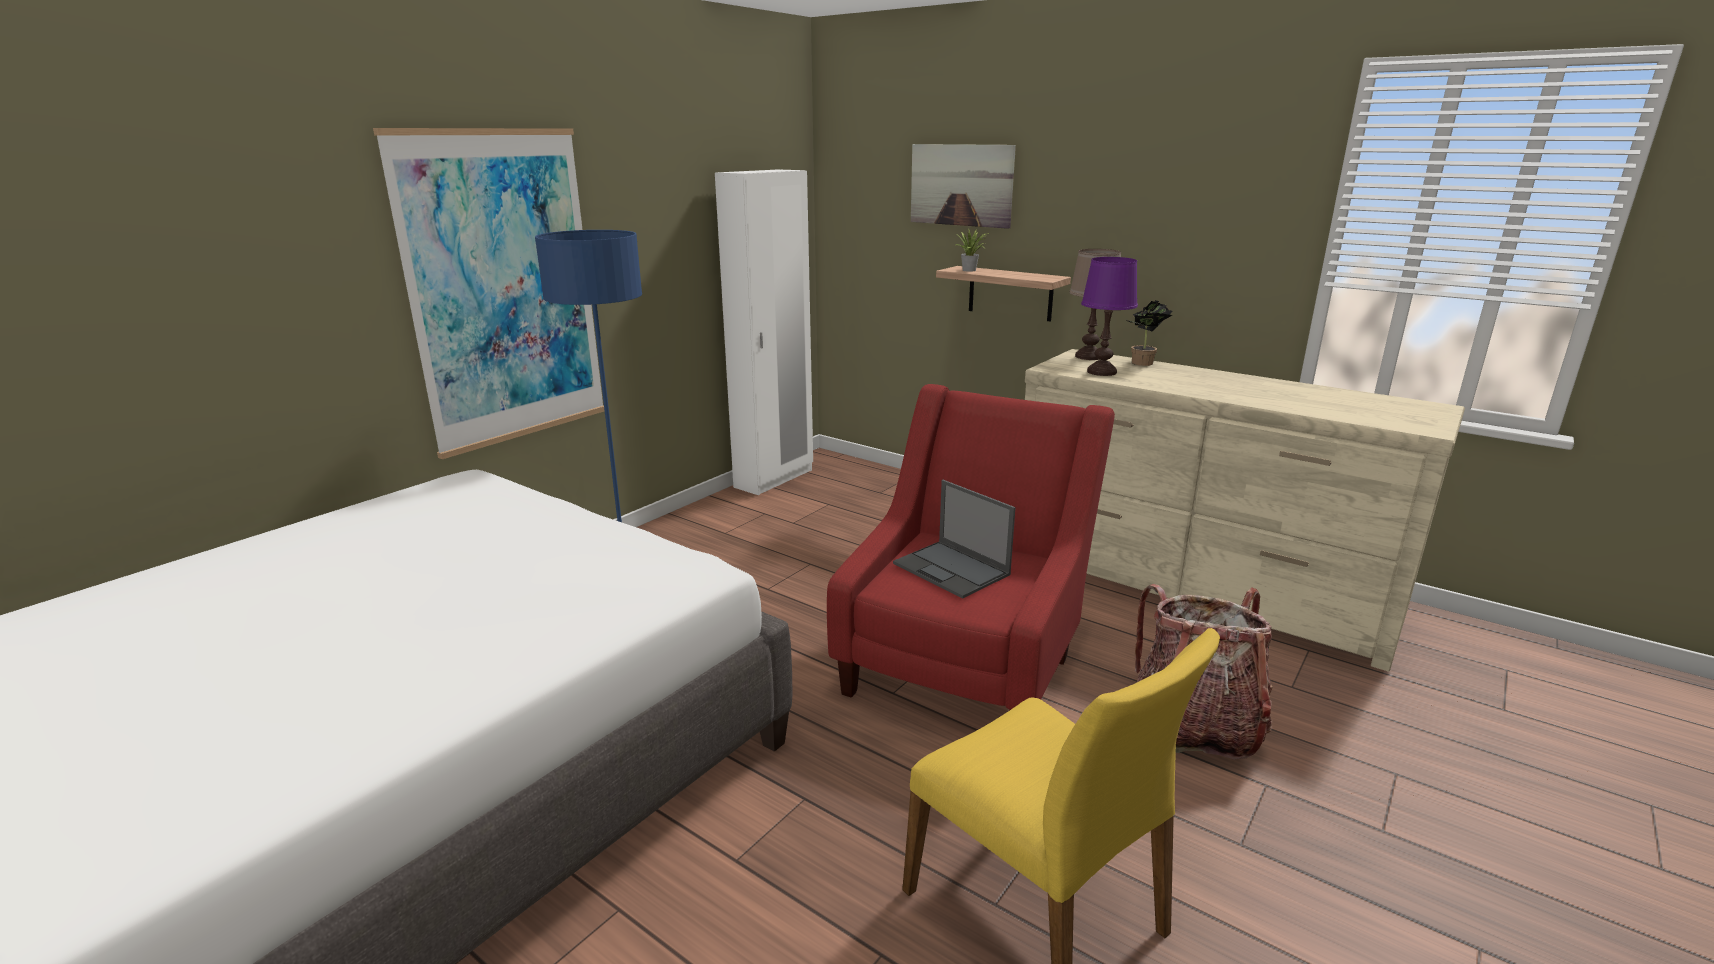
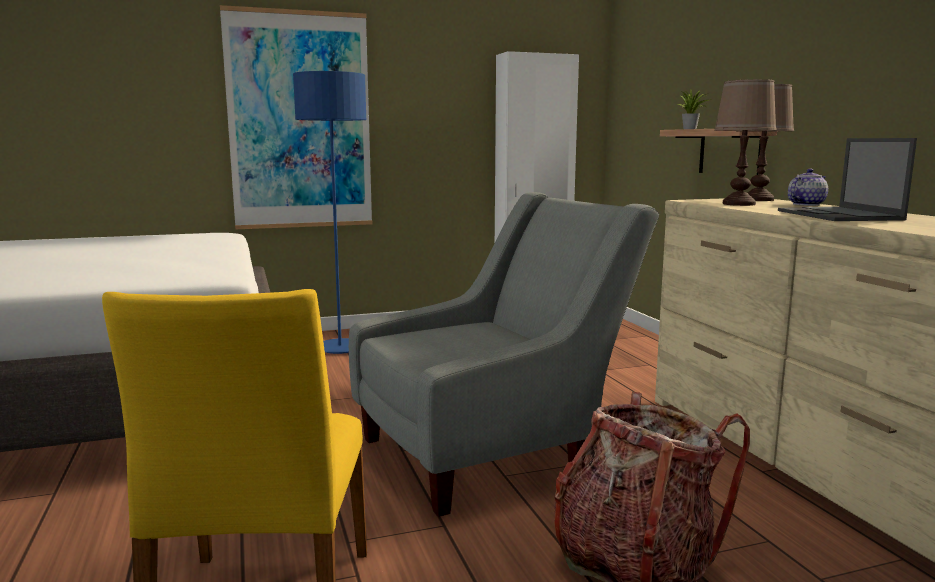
camera: 35 degrees right, 10 degrees down
(952, 569) = (456, 339): laptop -> laptop (839, 215)
(961, 185) = (698, 53): picture -> none
(967, 662) = (492, 451): red armchair -> grey armchair
(1101, 372) = (738, 204): purple table lamp -> brown table lamp
(1143, 364) = (805, 204): potted plant -> teapot

